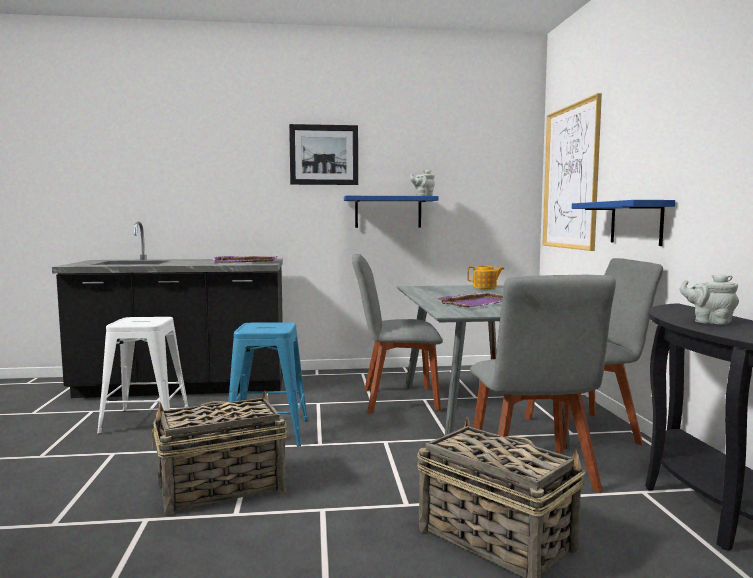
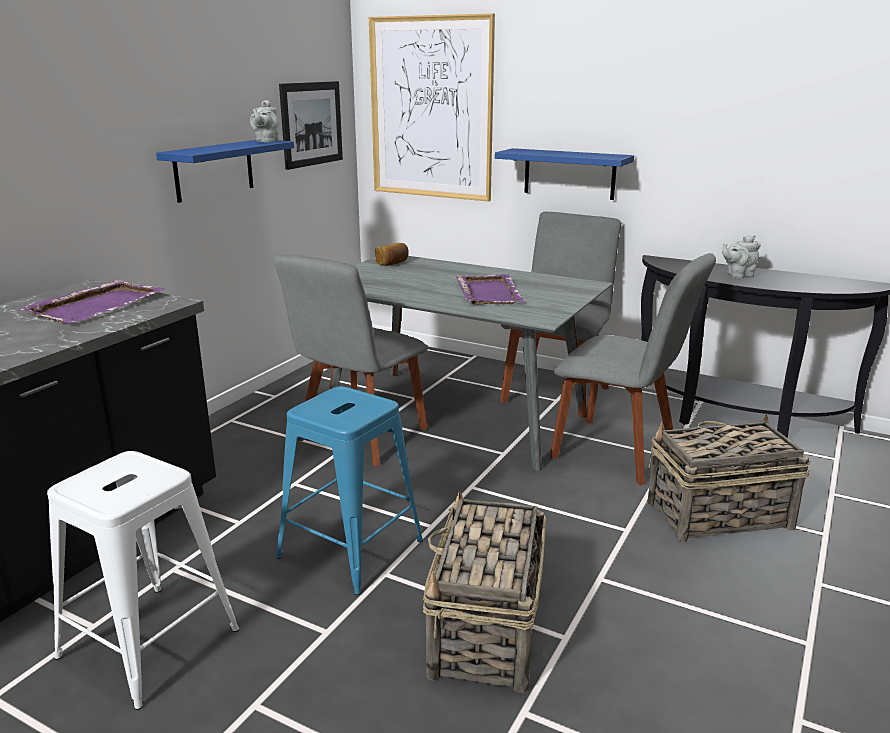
camera: 55 degrees left, 15 degrees up
(324, 155) = (118, 79): picture -> picture (311, 124)
(485, 287) = (393, 263): teapot -> bread

